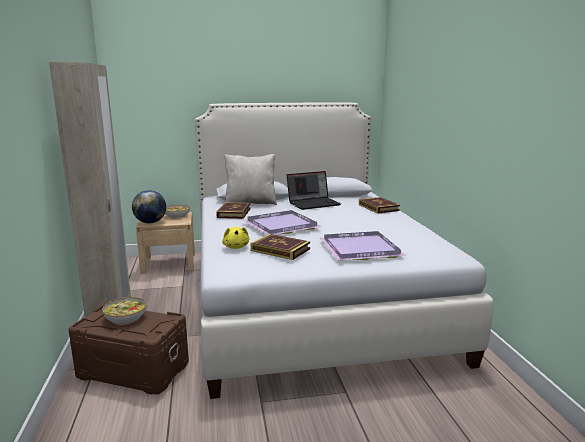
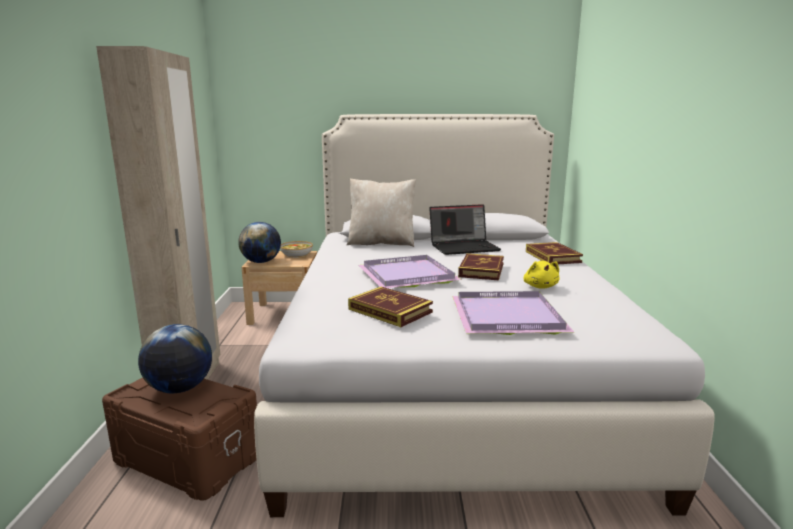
camera: 10 degrees right, 0 degrees up
(126, 318) = (179, 388): bowl -> globe
(234, 213) = (354, 255): book -> book (481, 270)
(236, 247) = (333, 302): yellow plush toy -> yellow plush toy (540, 286)

